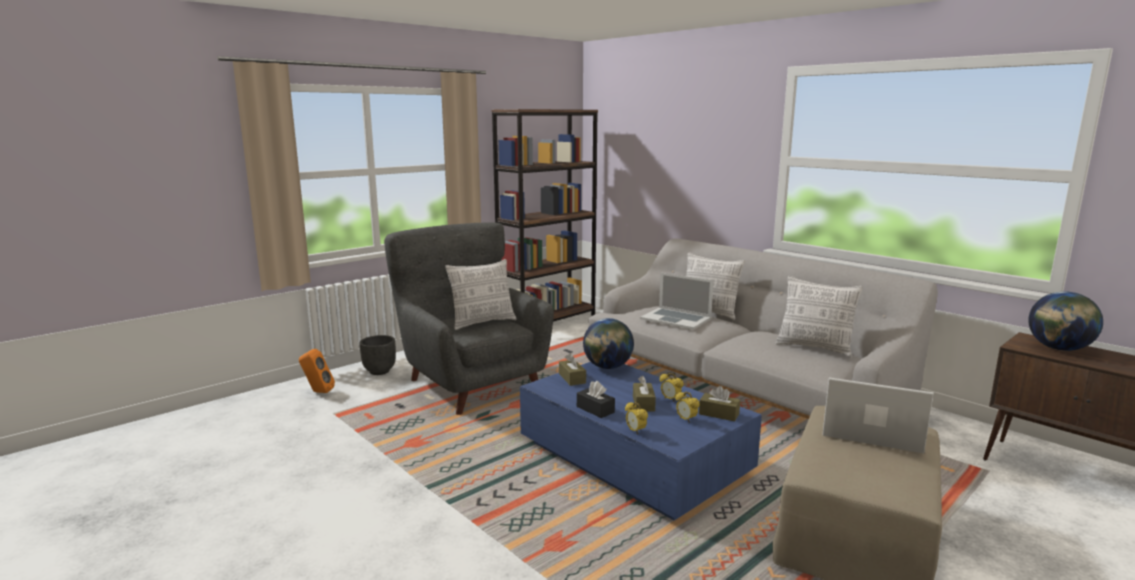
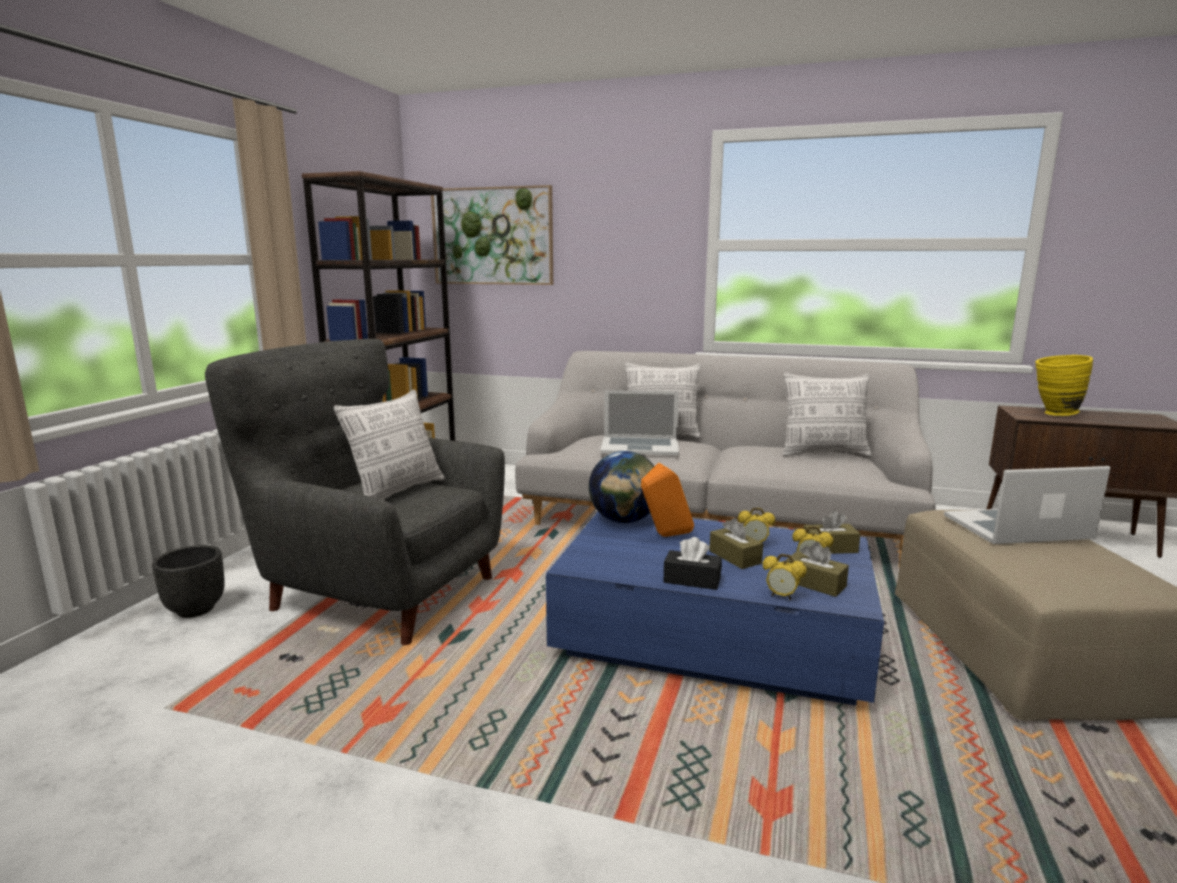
camera: 30 degrees left, 0 degrees up
(317, 392) = (95, 676): orange speaker -> orange speaker (664, 536)
(572, 378) = (602, 545): brown tissue box -> brown tissue box (814, 583)
(633, 145) = (492, 236): none -> picture
(1059, 349) = (1054, 414): globe -> yellow vase

